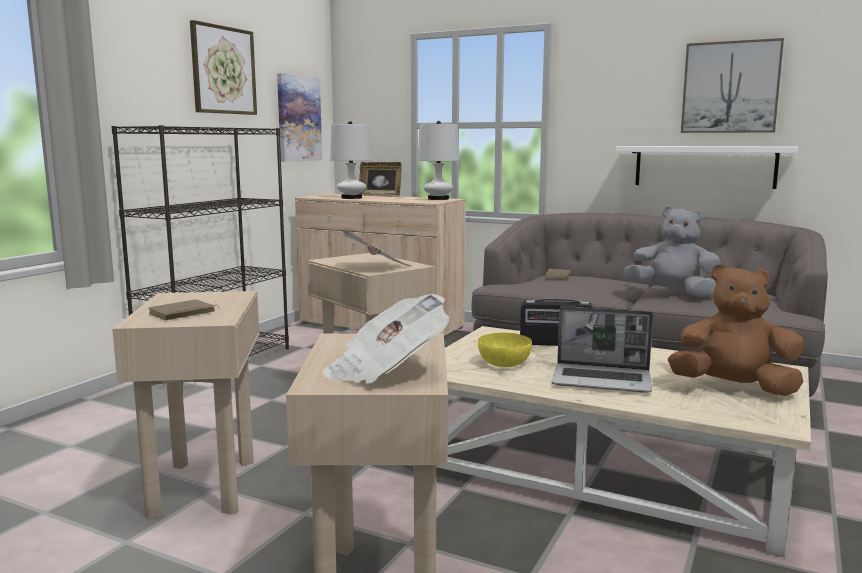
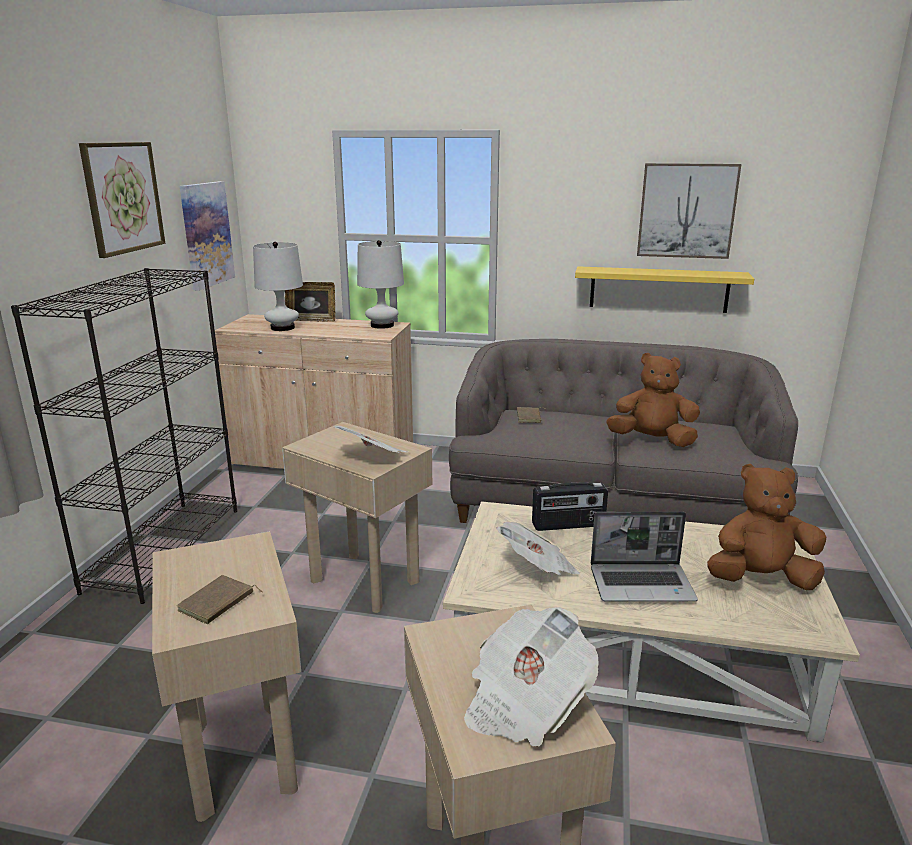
camera: 15 degrees left, 10 degrees up
(505, 363) = (537, 568): yellow bowl -> newspaper
(672, 294) = (652, 440): grey plush toy -> brown plush toy
(704, 166) = (658, 289): white shelf -> yellow shelf

